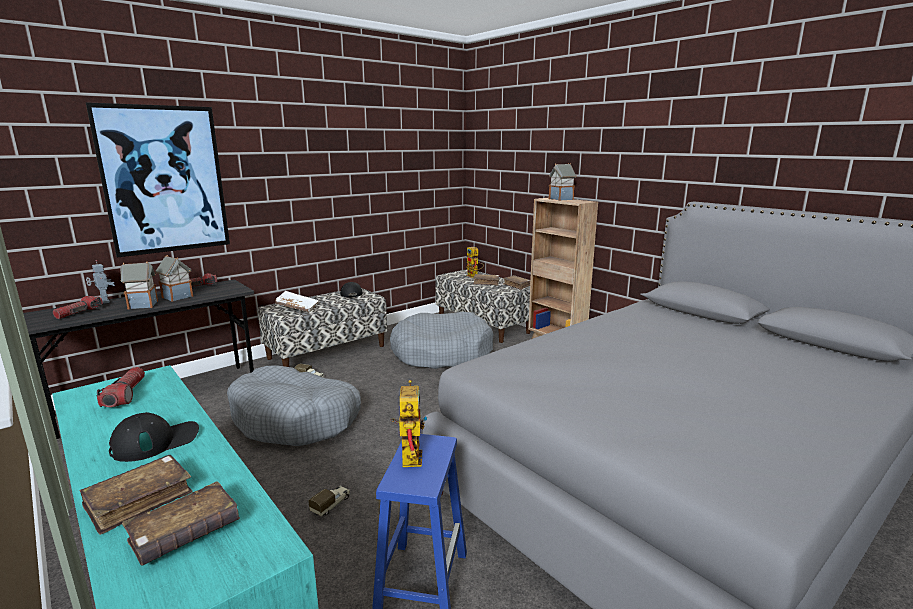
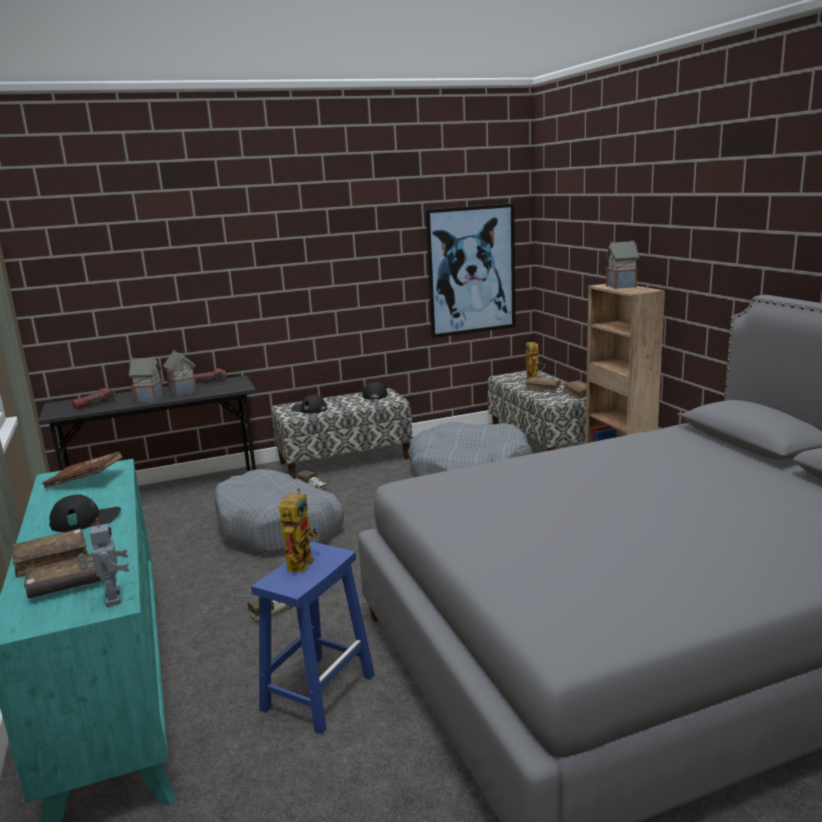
camera: 20 degrees right, 0 degrees up
(104, 302) = (119, 394): toy robot -> toy robot (111, 599)
(125, 395) = (86, 481): flashlight -> brown book
(164, 180) = (178, 273): picture -> picture (471, 270)
(297, 308) = (309, 409): white book -> black cap

